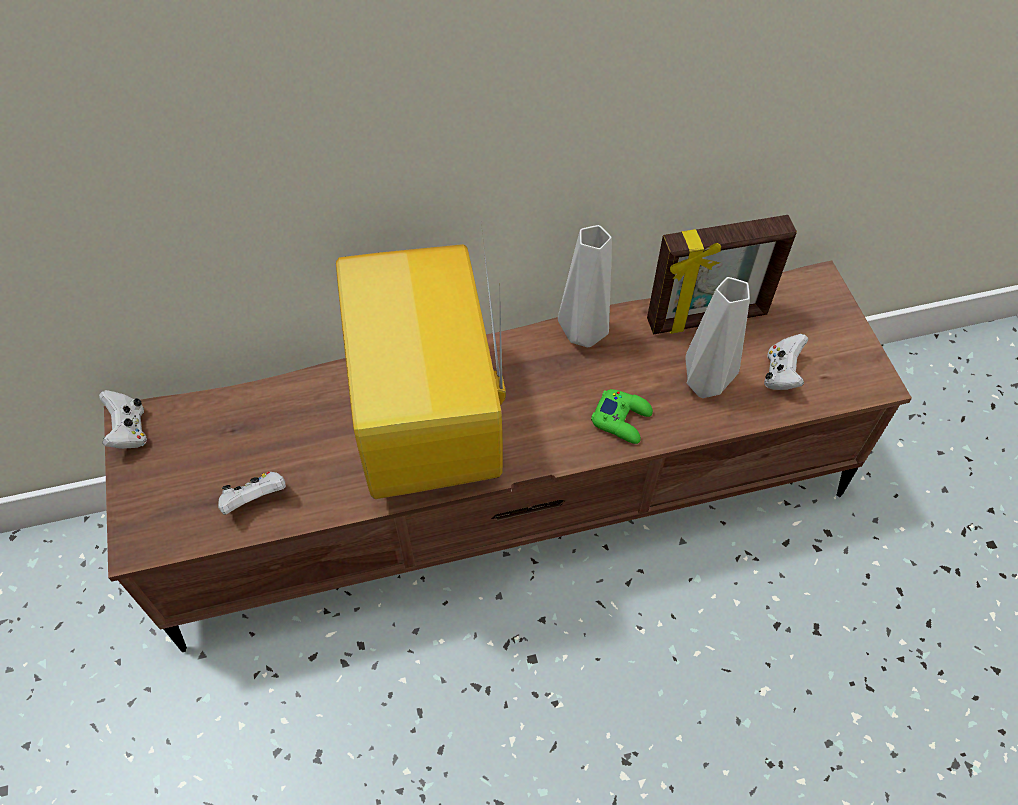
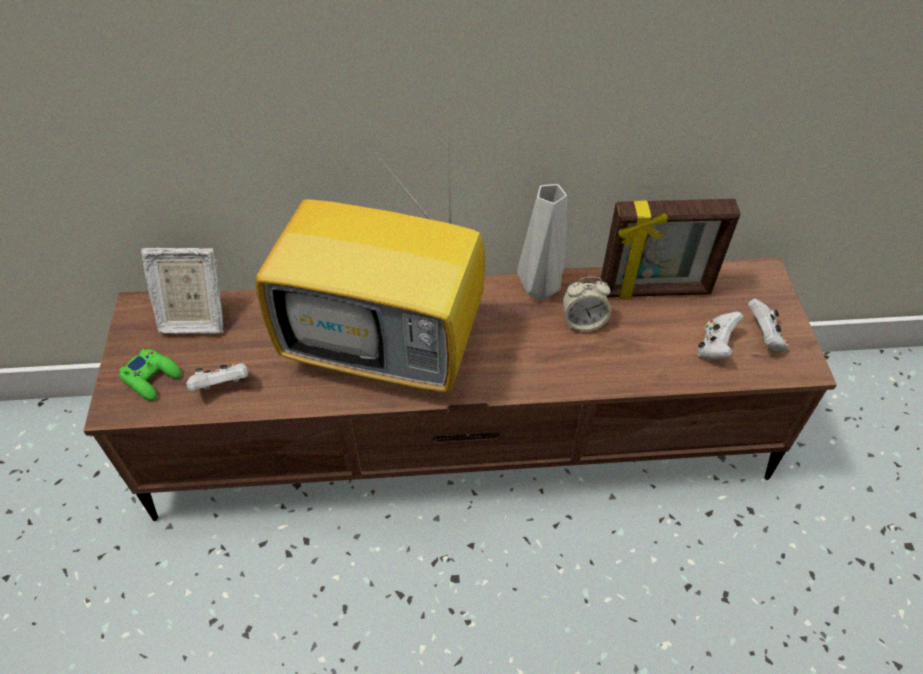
camera: 10 degrees right, 5 degrees down
(129, 431) = (133, 315): white game controller -> white game controller (764, 337)
(201, 424) = (193, 318): none -> picture frame
(431, 427) = (388, 347): television -> television turned 75 degrees counterclockwise
(622, 419) = (559, 365): green game controller -> green game controller (152, 378)
(637, 366) = (583, 322): none -> alarm clock
(708, 384) = (644, 346): grey vase -> none

